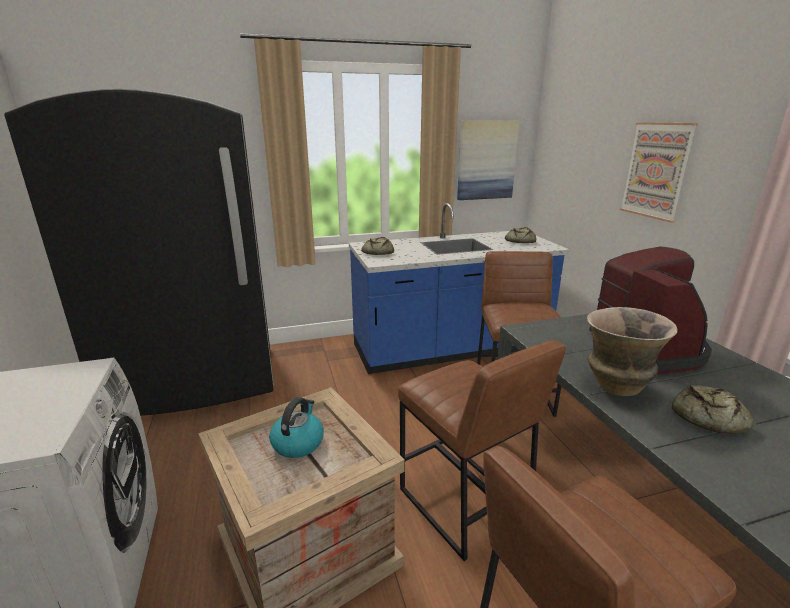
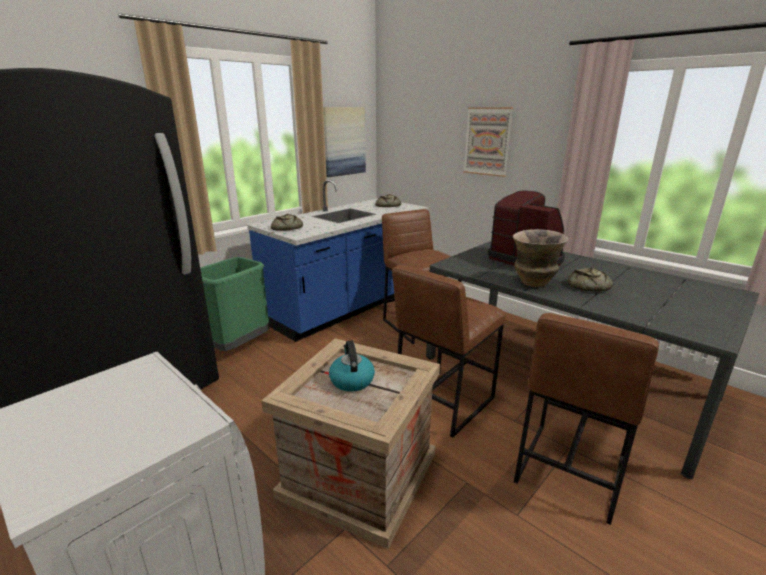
camera: 30 degrees left, 0 degrees up
(316, 362) = (238, 345): none -> green trash can
(465, 503) = (443, 402): brown chair -> brown chair turned 105 degrees clockwise

